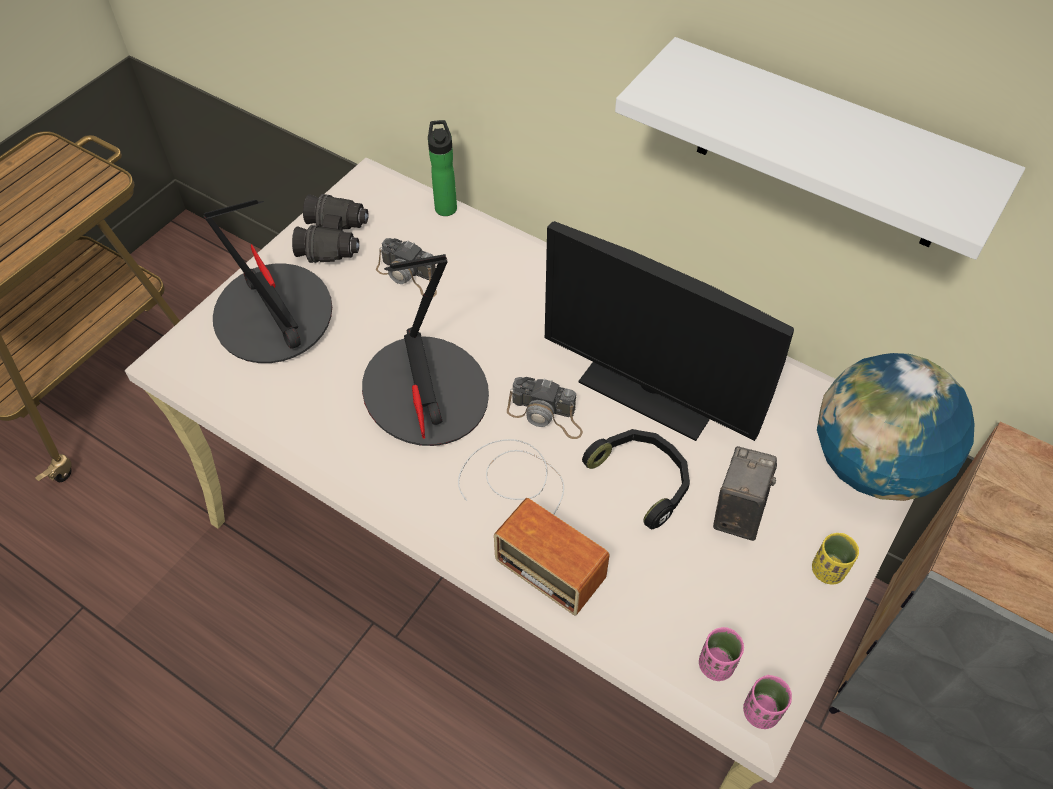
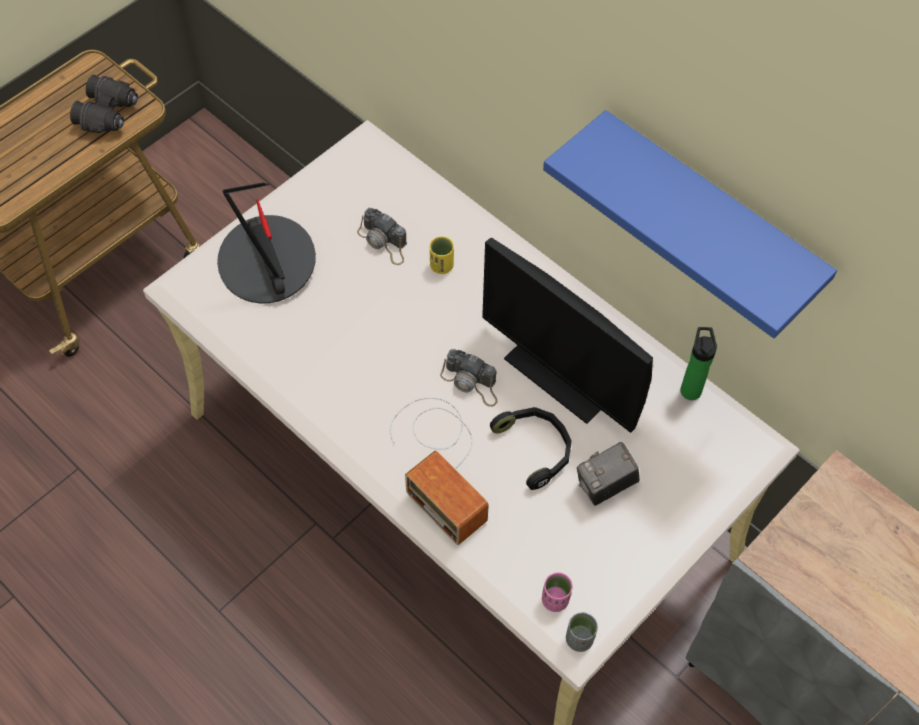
camera: 10 degrees right, 5 degrees up
(334, 239) = (327, 198): black binoculars -> black binoculars (109, 113)
(426, 394) = (378, 349): table lamp -> none
(445, 206) = (426, 180): bottle -> bottle (690, 388)
(738, 510) = (605, 486): camera -> camera turned 150 degrees counterclockwise
(761, 712) = (579, 639): pink cup -> grey cup
(823, 148) = (708, 217): white shelf -> blue shelf
(828, 570) = (662, 545): yellow cup -> yellow cup (441, 266)
(873, 466) = (725, 468): globe -> none

